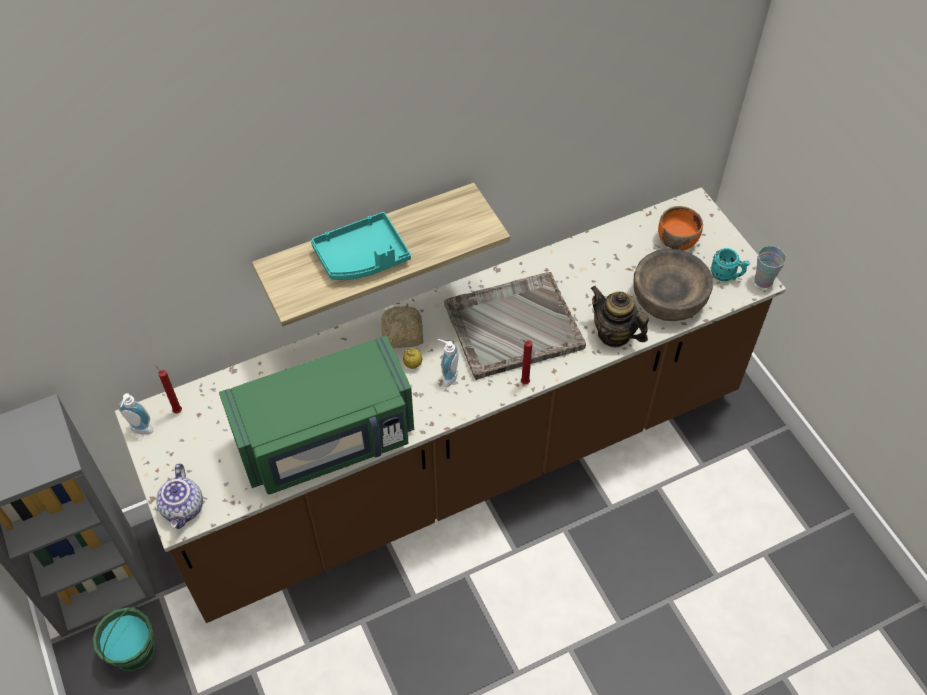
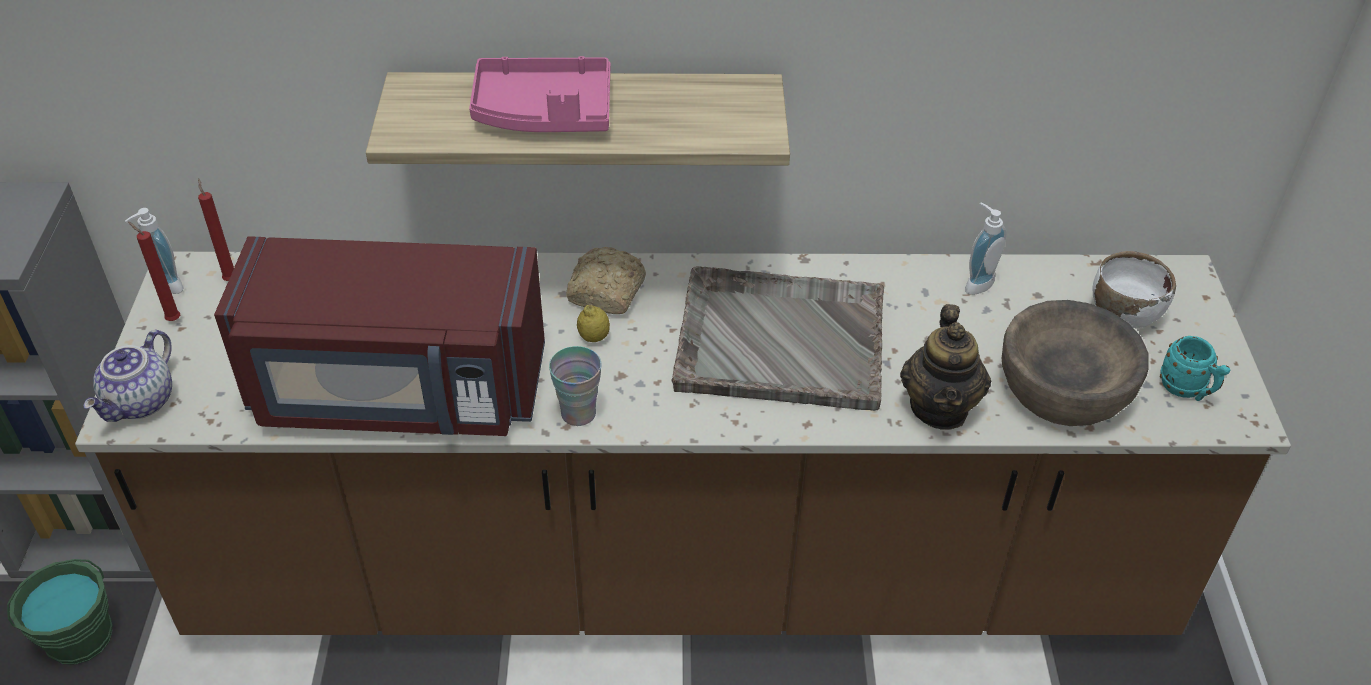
camera: 25 degrees right, 10 degrees down
(327, 441) = (398, 391): green microwave -> red microwave
(362, 257) = (544, 113): turquoise tray -> pink tray
(447, 376) = (634, 371): soap dispenser -> soap dispenser (976, 283)
(523, 382) = (747, 422): red candle -> red candle (172, 319)
(614, 334) = (940, 408): teapot -> teapot turned 150 degrees counterclockwise
(676, 241) = (1123, 313): orange bowl -> white bowl
(763, 281) = (1252, 420): cup -> cup (578, 413)

